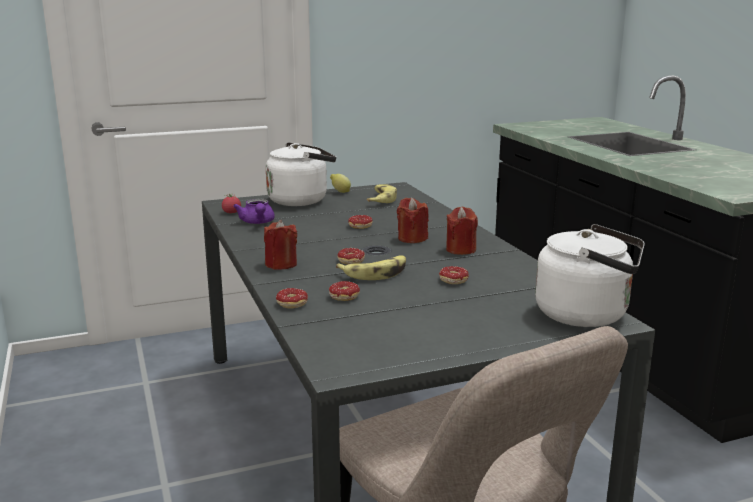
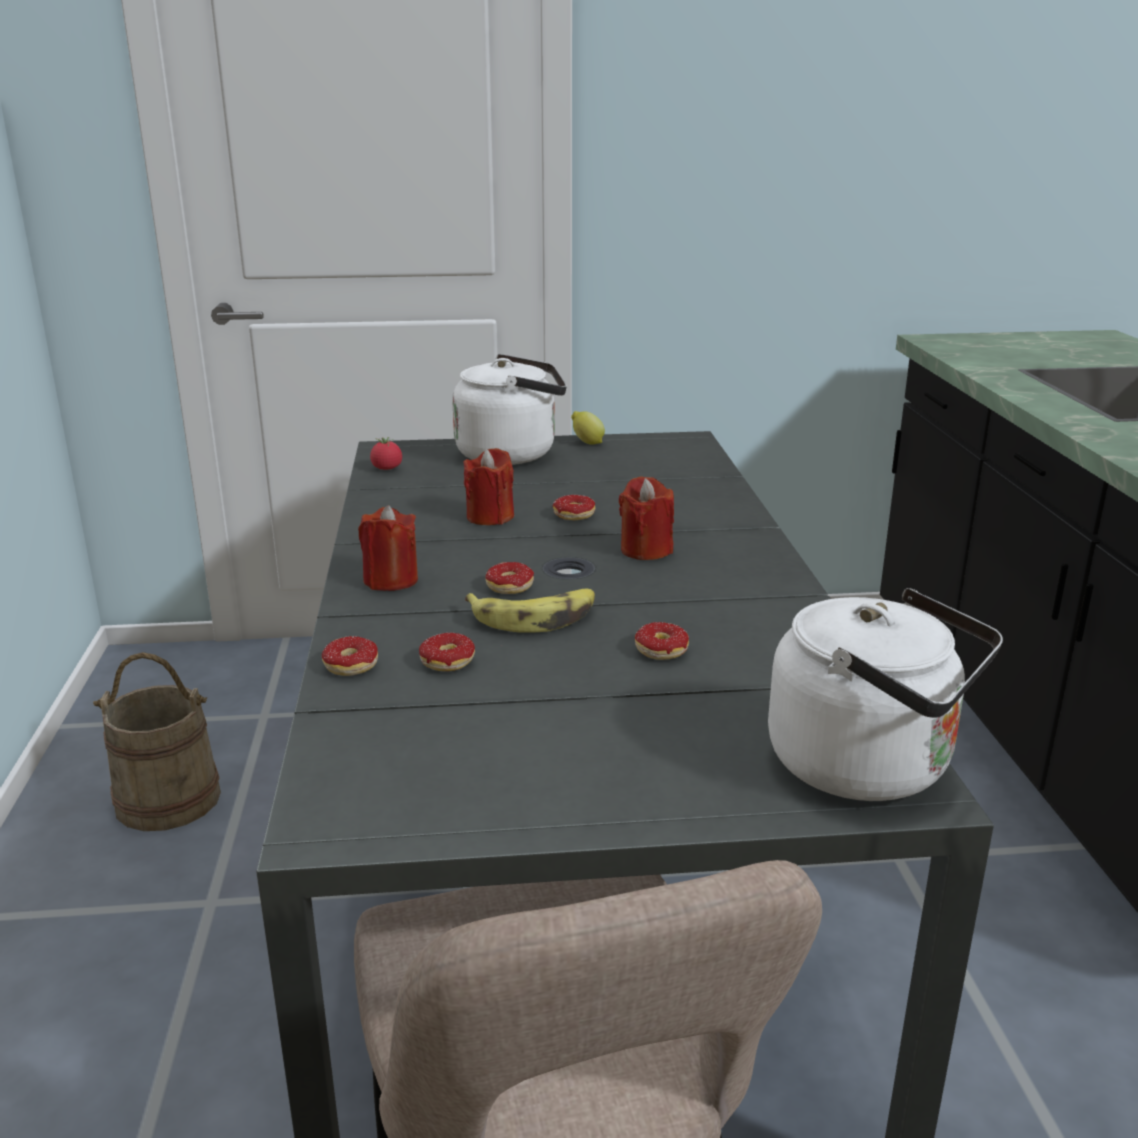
camera: 15 degrees right, 5 degrees up
(106, 435) = (168, 799): none -> beige bucket
(257, 222) = (413, 491): purple teapot -> none
(380, 199) = (644, 463): banana -> none
(461, 250) = (717, 583): red candle -> red candle (490, 517)

